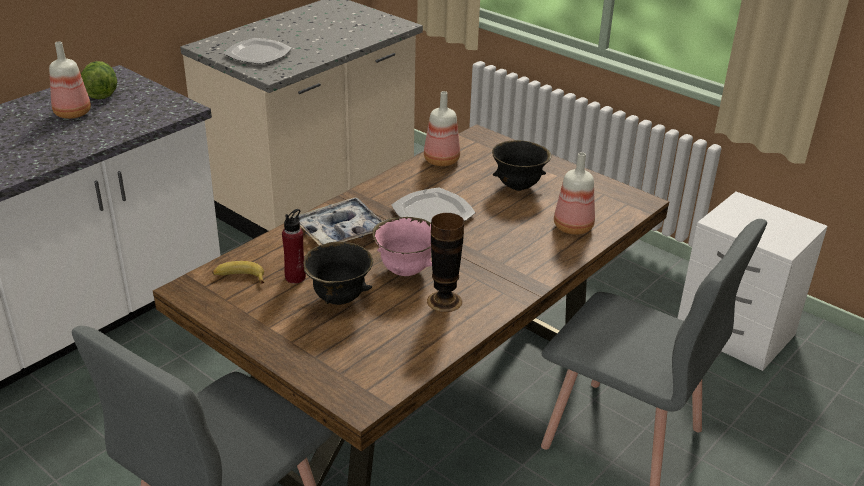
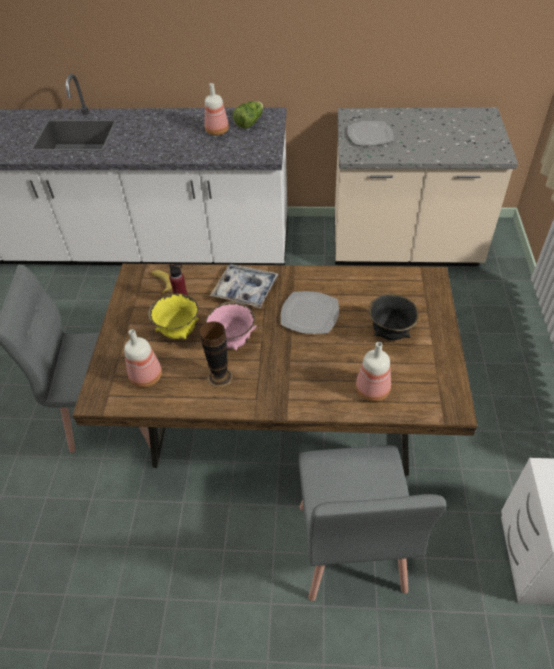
camera: 55 degrees right, 15 degrees up
(338, 299) = (178, 332): black bowl -> yellow bowl
(440, 160) = (375, 280): bottle -> bottle (146, 376)

